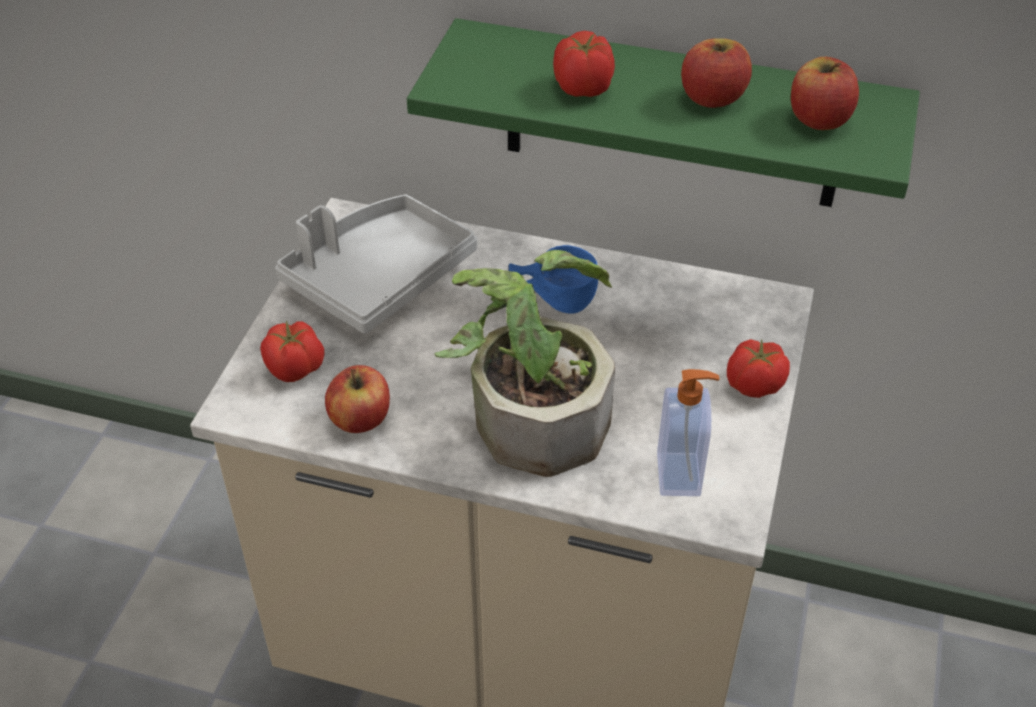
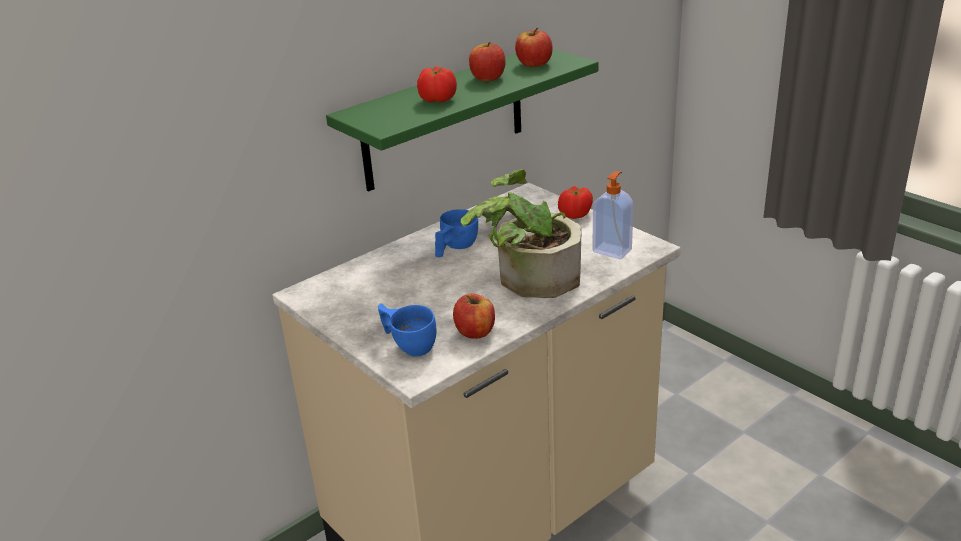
camera: 55 degrees left, 15 degrees down
(296, 368) = (408, 344): tomato -> blue cup
(378, 277) = (366, 295): grey tray -> none

